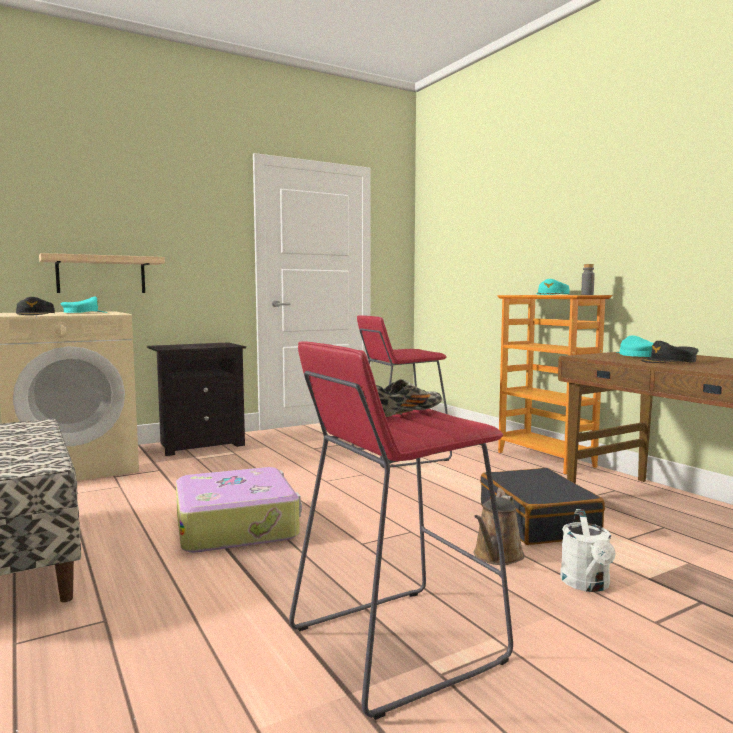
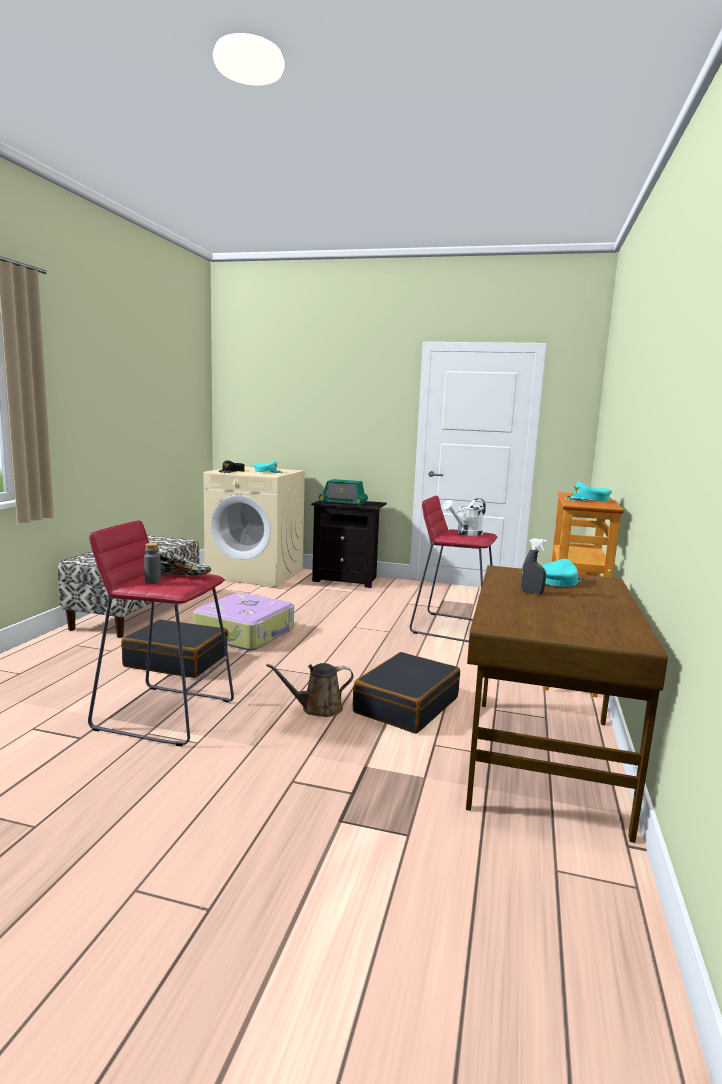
camera: 45 degrees right, 5 degrees up
(101, 275) = (300, 443): shelf -> none
(191, 346) = (343, 503): none -> radio
(239, 587) = (177, 661): none -> black suitcase
(587, 294) = (592, 506): grey bottle -> grey bottle (152, 582)
(587, 585) = (318, 747): white watering can -> white watering can (466, 533)
(669, 361) = (531, 592): black cap -> grey spray bottle

